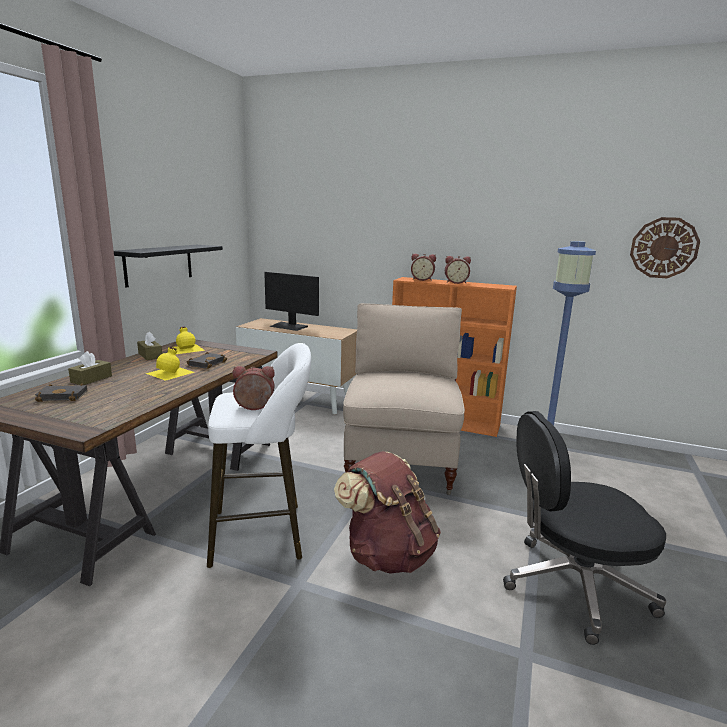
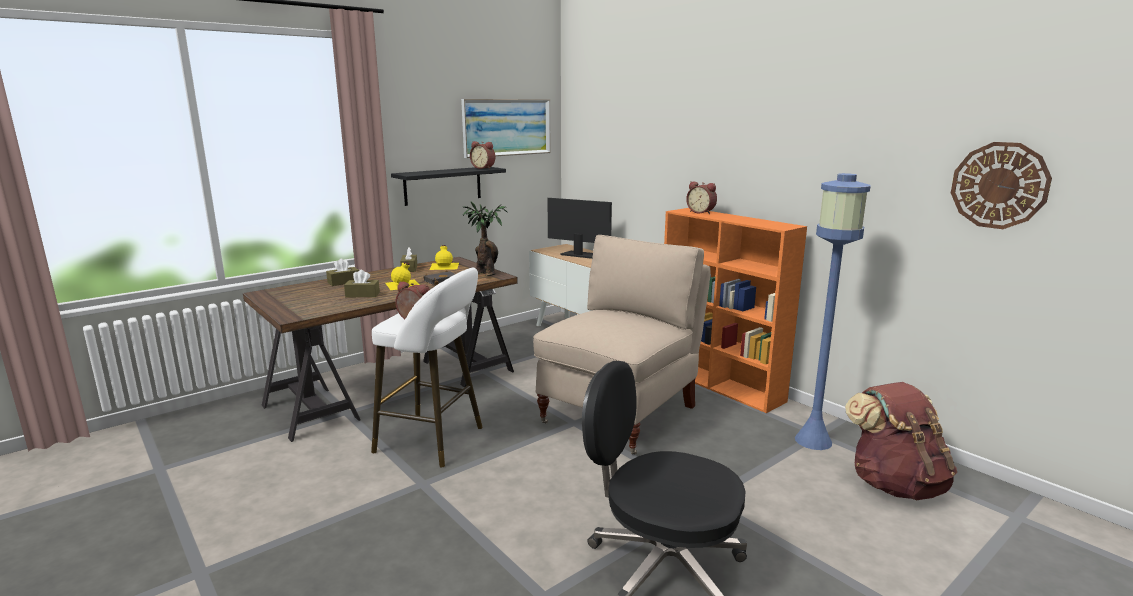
camera: 30 degrees right, 0 degrees up
(64, 396) = (311, 292): black book -> none
(139, 390) = (362, 295): none -> brown tissue box
(209, 205) = (507, 127): none -> picture
(240, 351) = (484, 273): none -> potted plant
(289, 326) = (580, 254): monitor -> monitor turned 150 degrees clockwise
(388, 554) = (516, 485): brown backpack -> brown backpack (894, 484)
(456, 282) = (733, 218): alarm clock -> alarm clock (484, 168)

